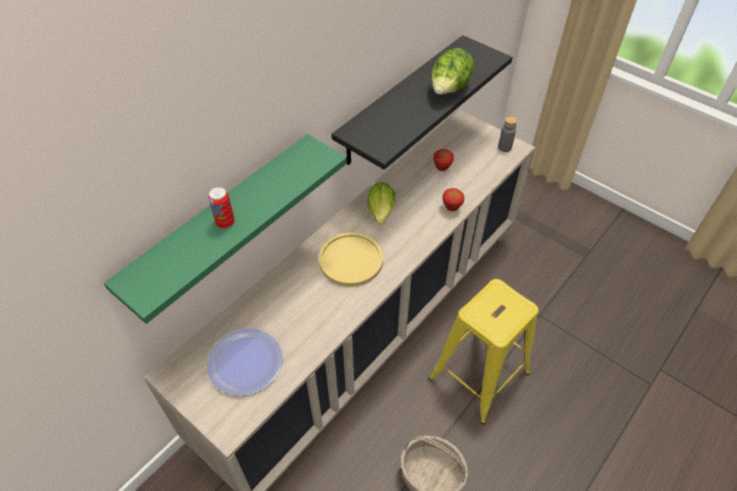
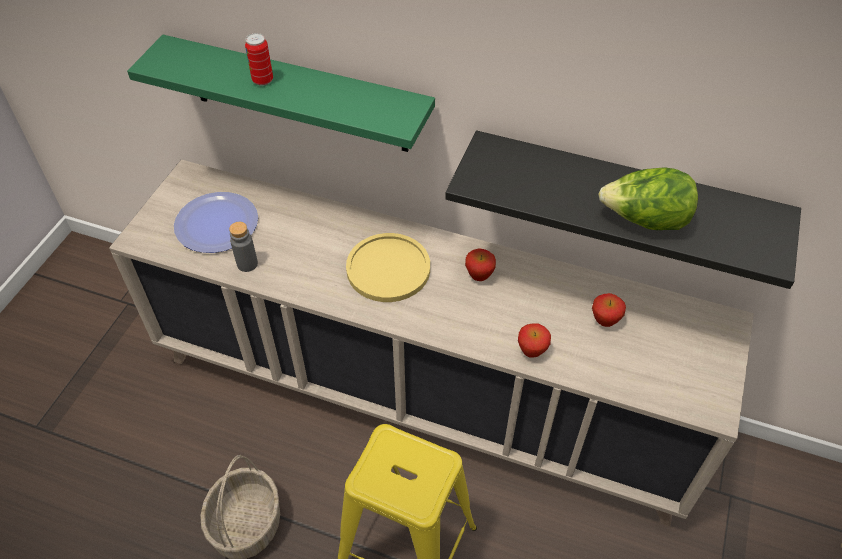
camera: 70 degrees right, 0 degrees up
(381, 214) = (479, 276): lettuce -> apple
(504, 147) = (705, 393): grey bottle -> grey bottle (247, 264)

